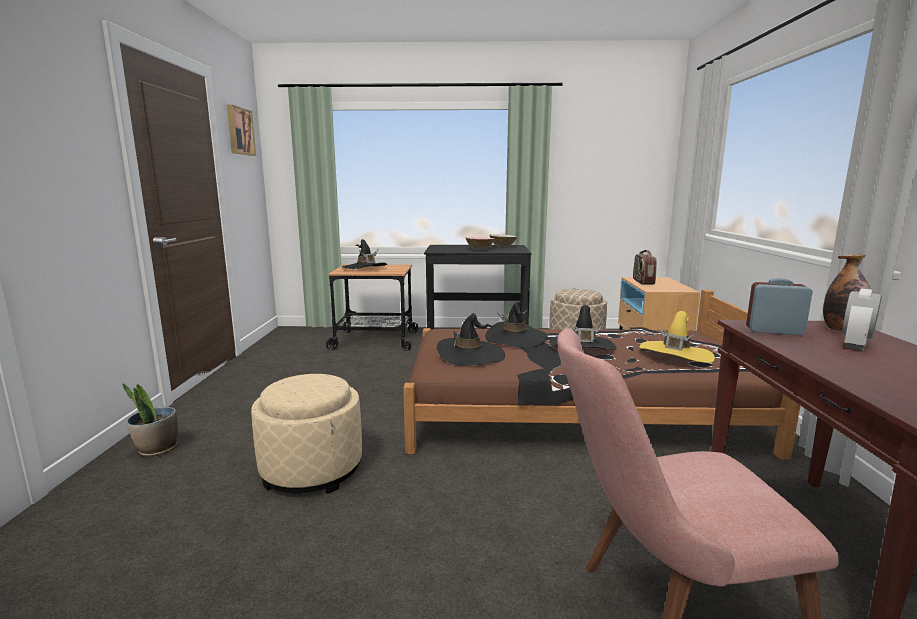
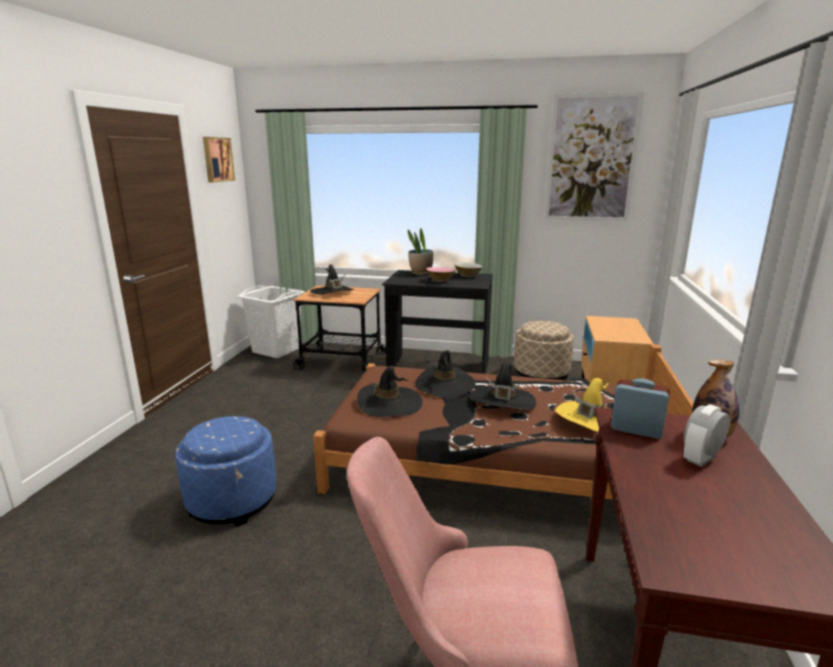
camera: 10 degrees right, 5 degrees up
(157, 450) = (118, 466): potted plant -> potted plant (420, 273)
(300, 335) = (276, 350): none -> white laundry basket
(312, 470) = (232, 500): beige ottoman -> blue ottoman
(610, 134) = (591, 158): none -> picture
(643, 282) = (602, 325): radio -> none

